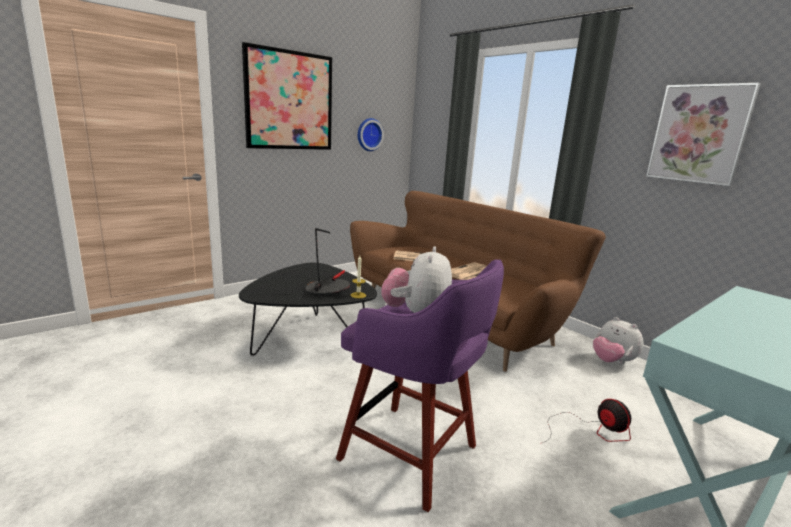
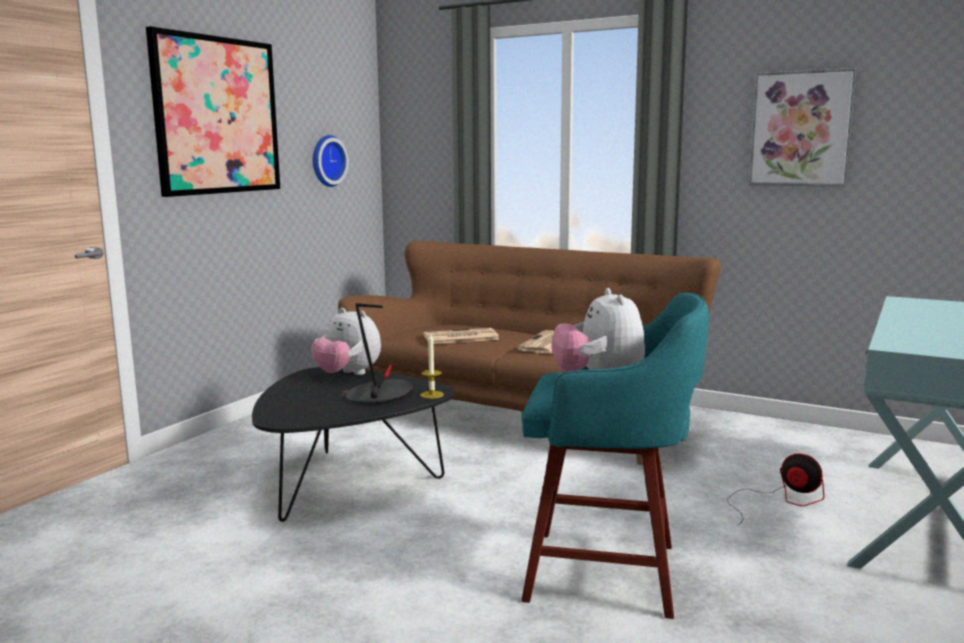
camera: 20 degrees left, 5 degrees down
(412, 455) = (608, 573): purple stool -> turquoise stool
(612, 361) = (751, 428): plush toy -> plush toy (347, 374)

